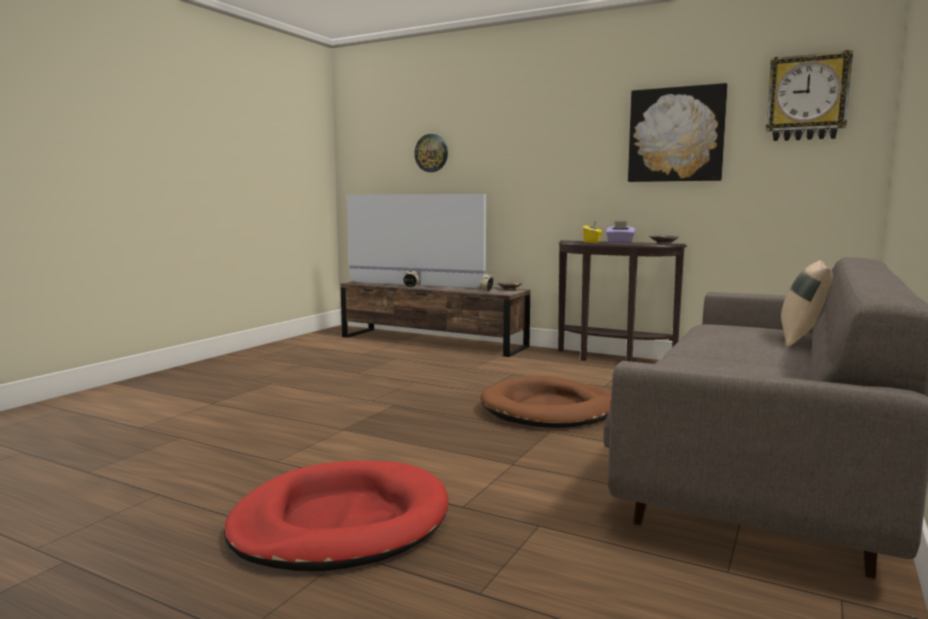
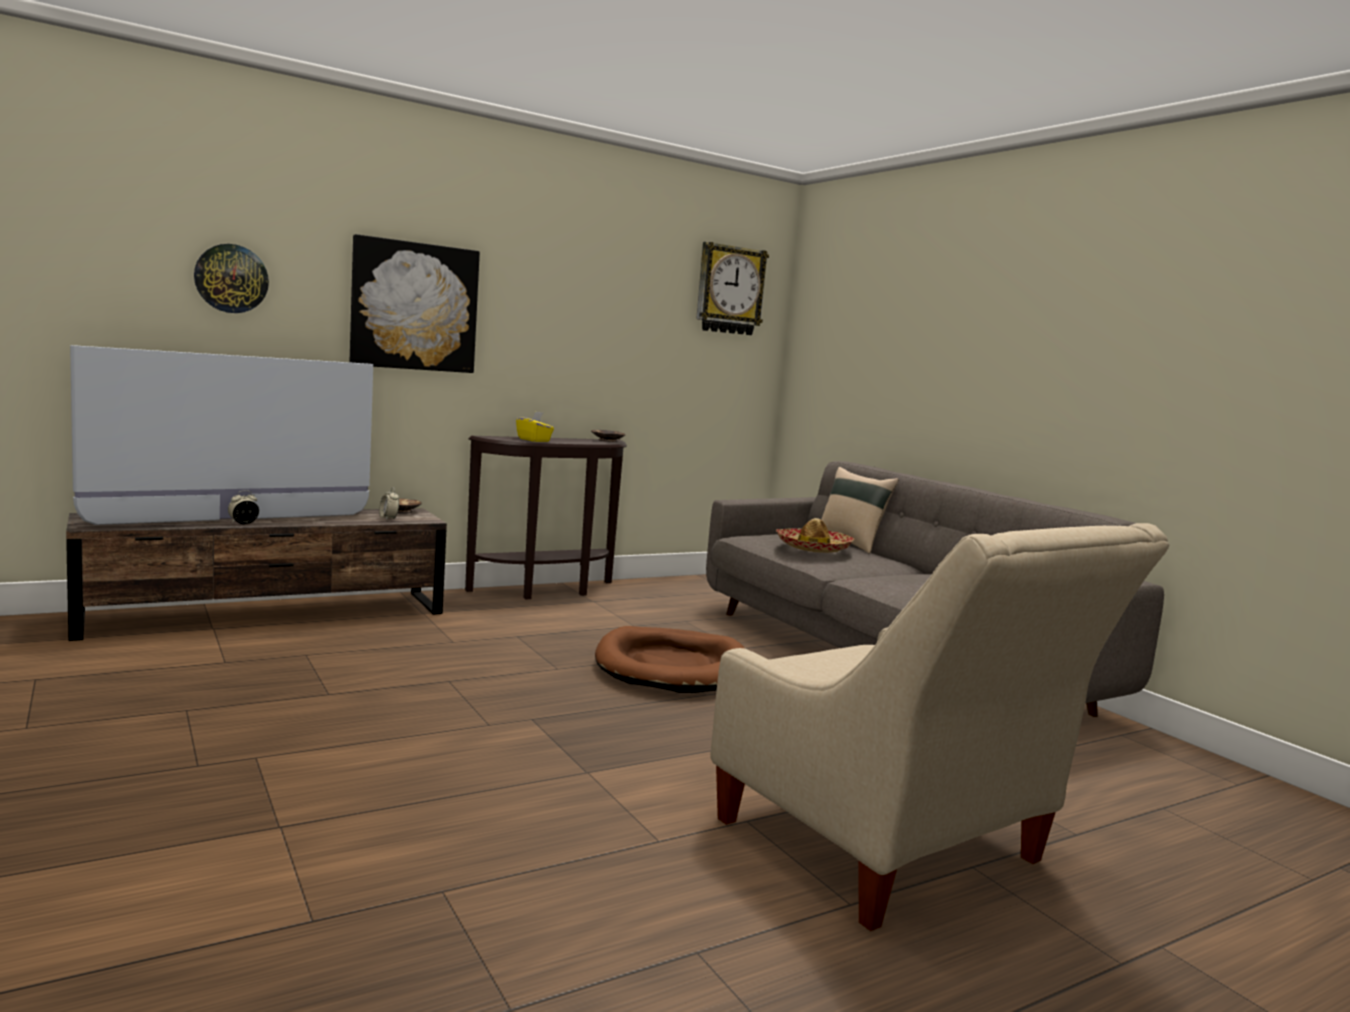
camera: 60 degrees left, 0 degrees up
(340, 523) = (895, 852): red dog bed -> beige armchair
(620, 243) = (569, 441): purple tissue box -> none
(676, 135) = (612, 308): picture -> picture (414, 306)
(726, 335) = (813, 548): none -> hat

